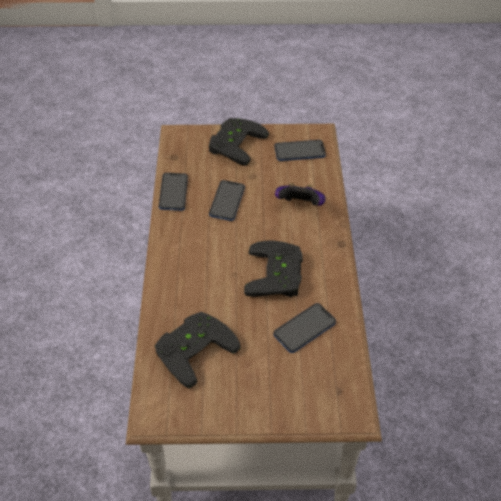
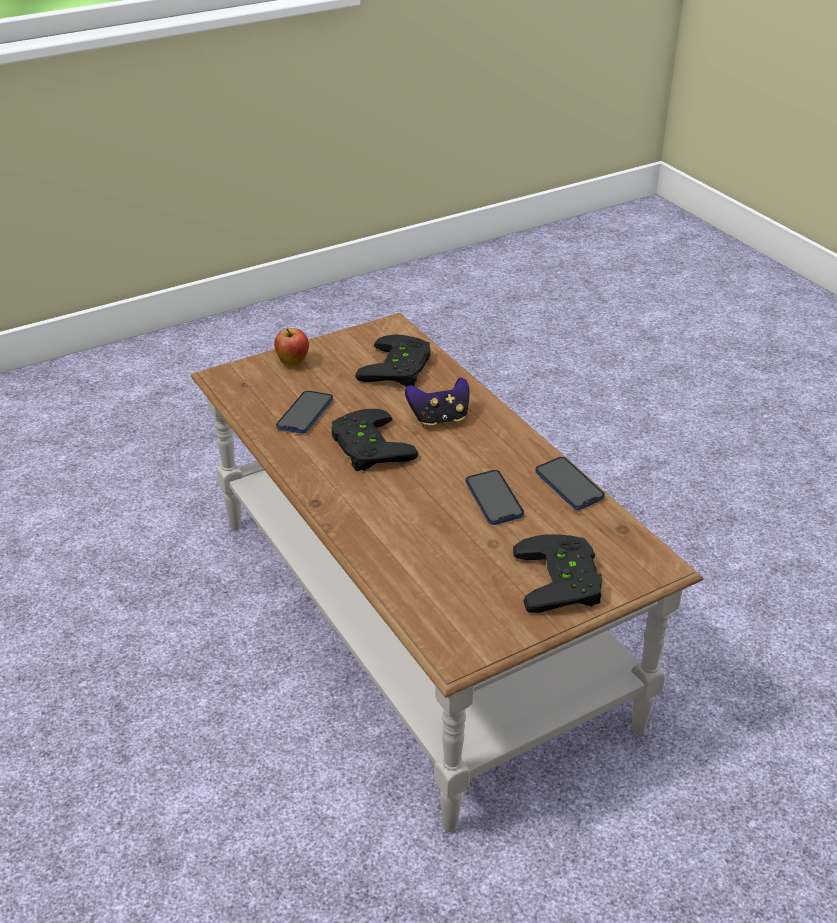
camera: 150 degrees right, 10 degrees down
(281, 400) = (292, 363): none -> apple
(299, 152) = (458, 605): phone -> none
(300, 206) = (397, 527): game controller -> game controller (439, 419)

